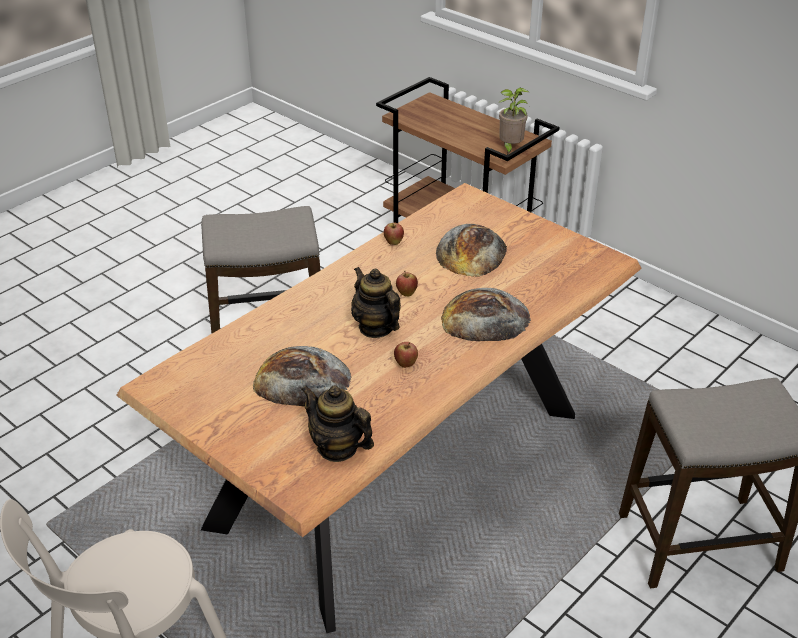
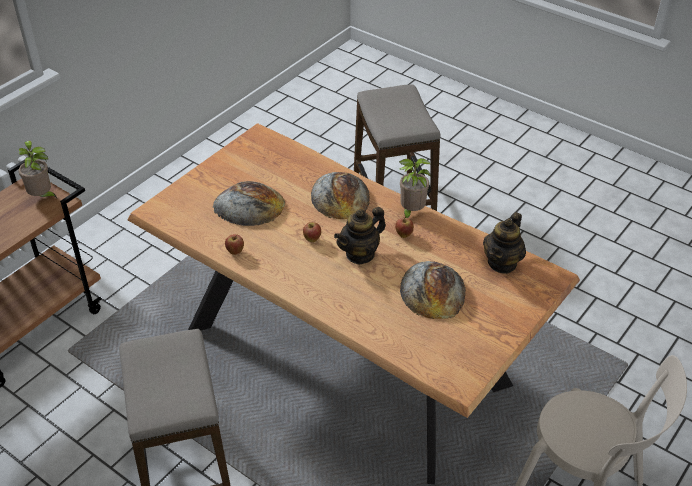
camera: 95 degrees left, 5 degrees up
(450, 375) = (411, 212): none -> potted plant

